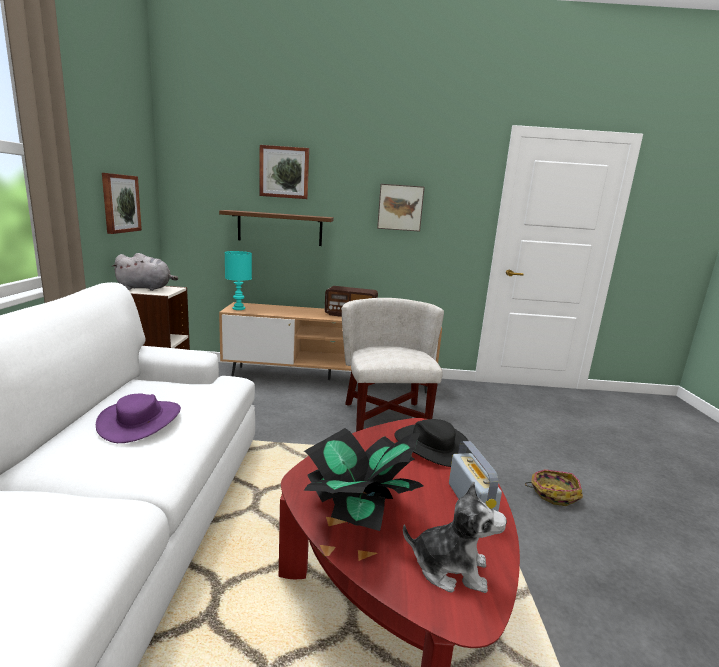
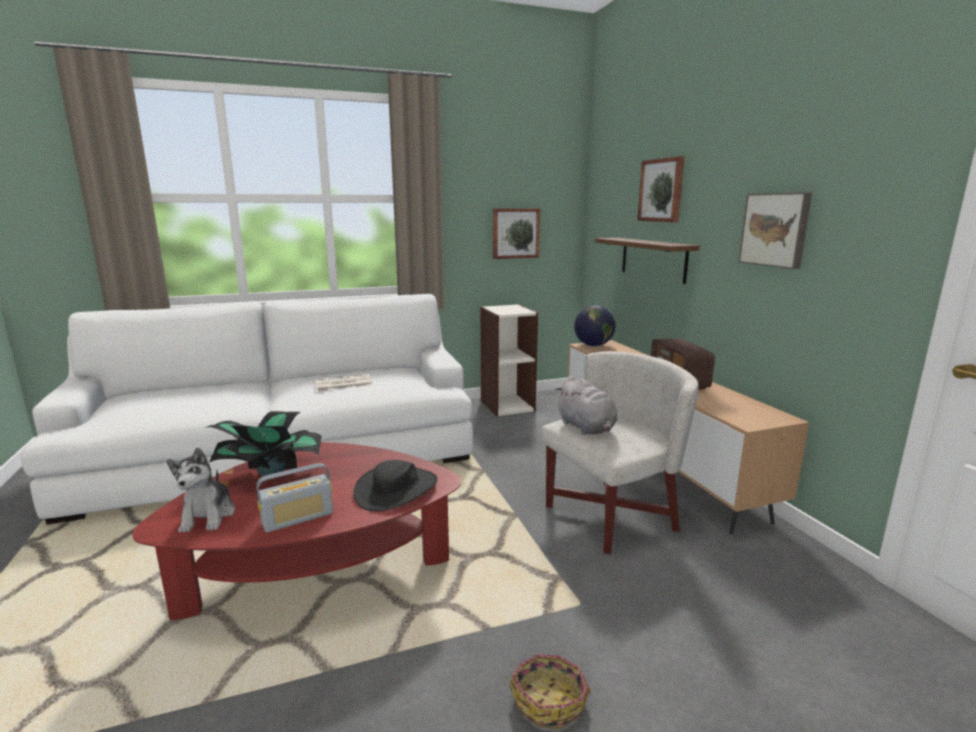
camera: 70 degrees right, 0 degrees up
(141, 421) = (342, 384): purple hat -> newspaper
(146, 288) = (508, 308): grey plush toy -> grey plush toy (587, 428)
(238, 308) = (593, 345): turquoise table lamp -> globe

